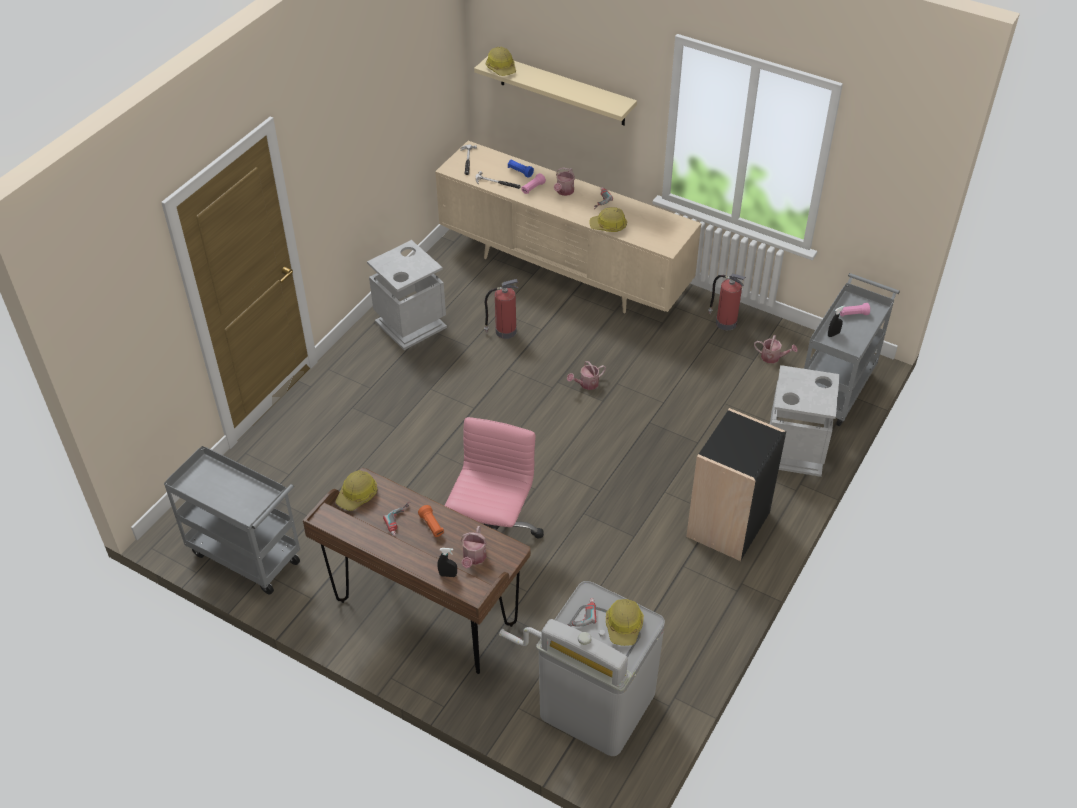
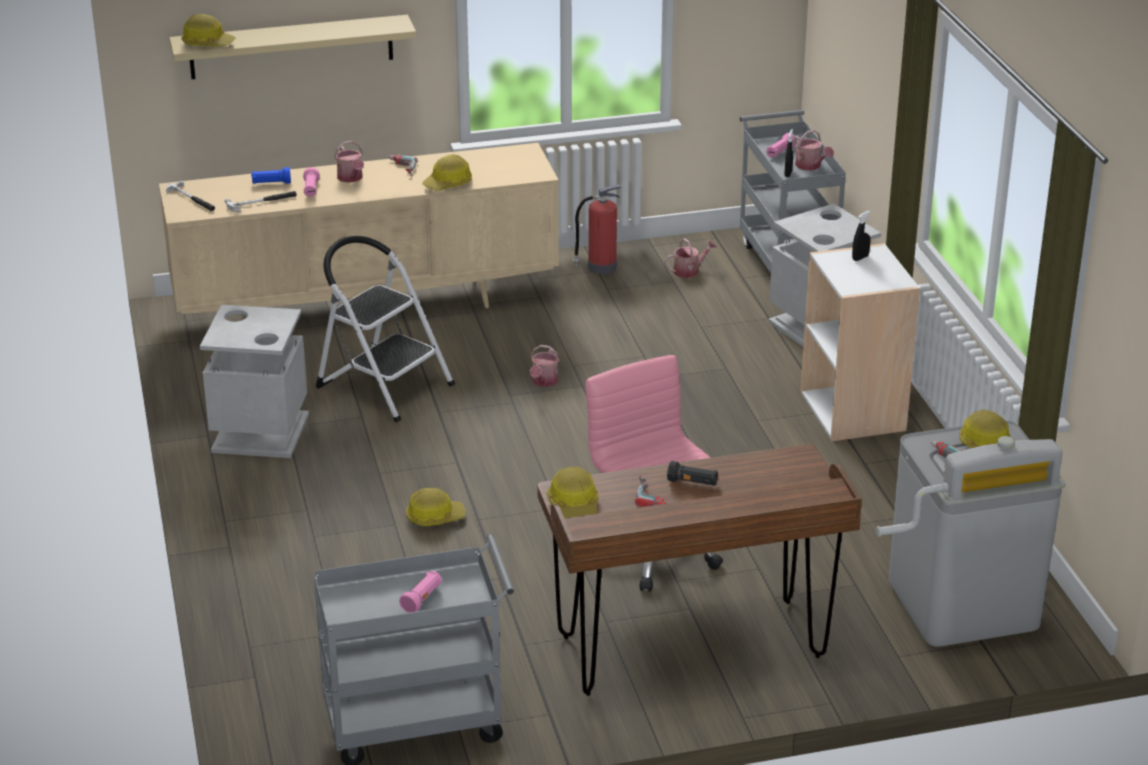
camera: 45 degrees left, 15 degrees down
(233, 498) = (422, 599): none -> pink flashlight
(419, 435) = (434, 517): none -> hard hat
(432, 526) = (692, 483): orange flashlight -> black flashlight
(448, 575) = (788, 495): black spray bottle -> black spray bottle (860, 258)
(473, 558) = (775, 481): watering can -> watering can (810, 166)
(504, 331) = (382, 385): fire extinguisher -> step ladder
(728, 525) = (854, 412): black bookcase -> white bookcase

